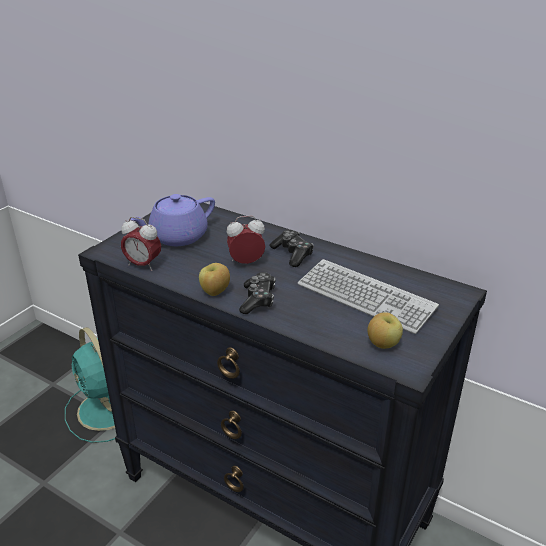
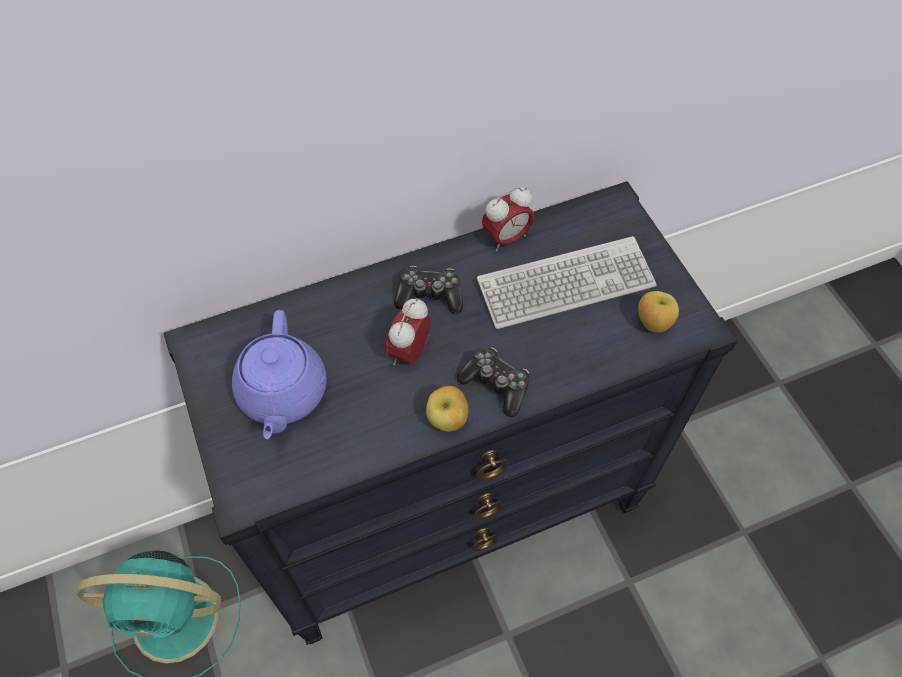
camera: 55 degrees left, 25 degrees up
(143, 265) = (320, 468): alarm clock -> alarm clock (506, 238)

